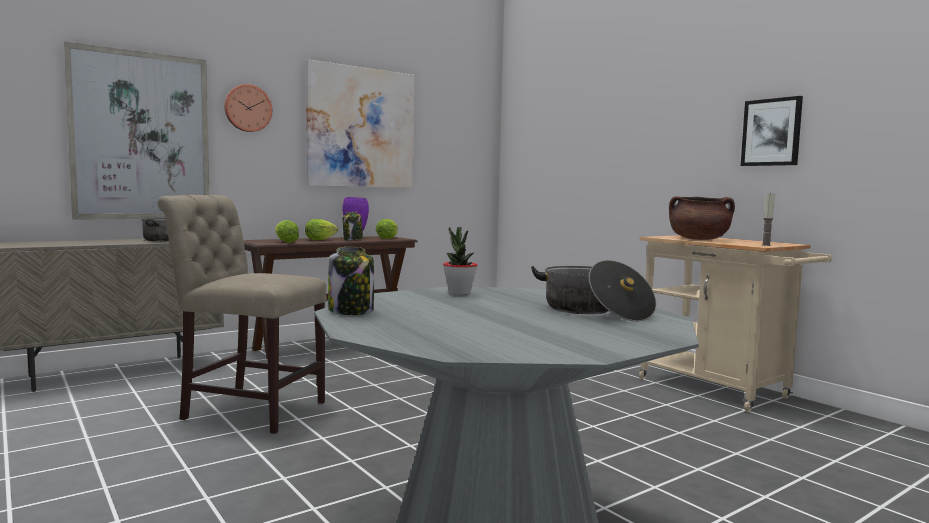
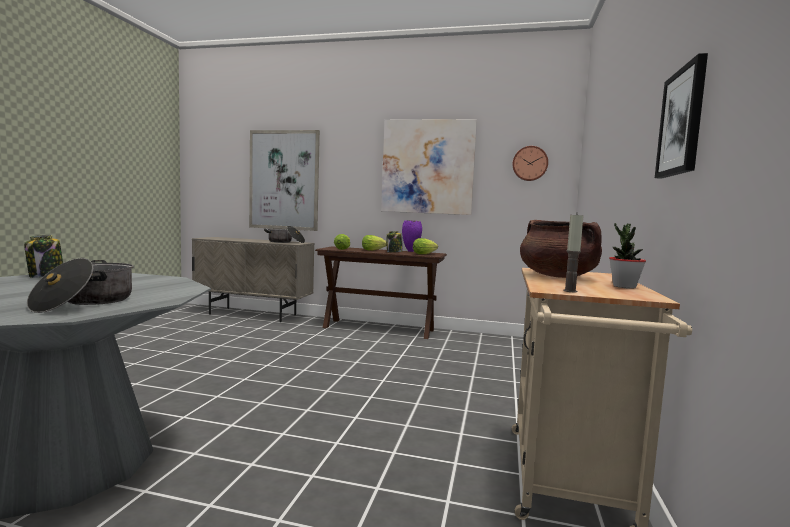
camera: 50 degrees right, 0 degrees up
(247, 108) = (344, 158): wall clock -> wall clock (530, 163)
(248, 409) = (233, 348): beige chair -> none
(459, 293) = (150, 280): potted plant -> potted plant (624, 286)

